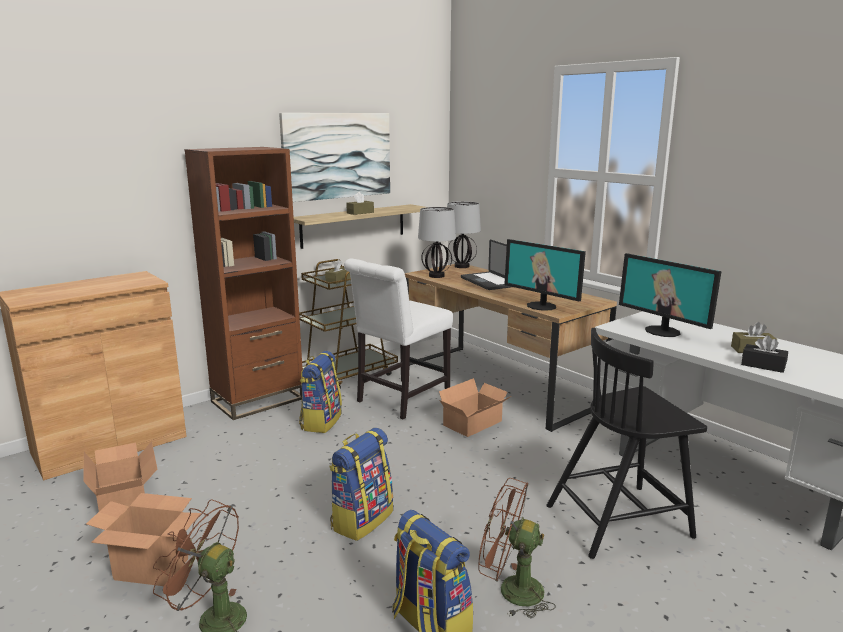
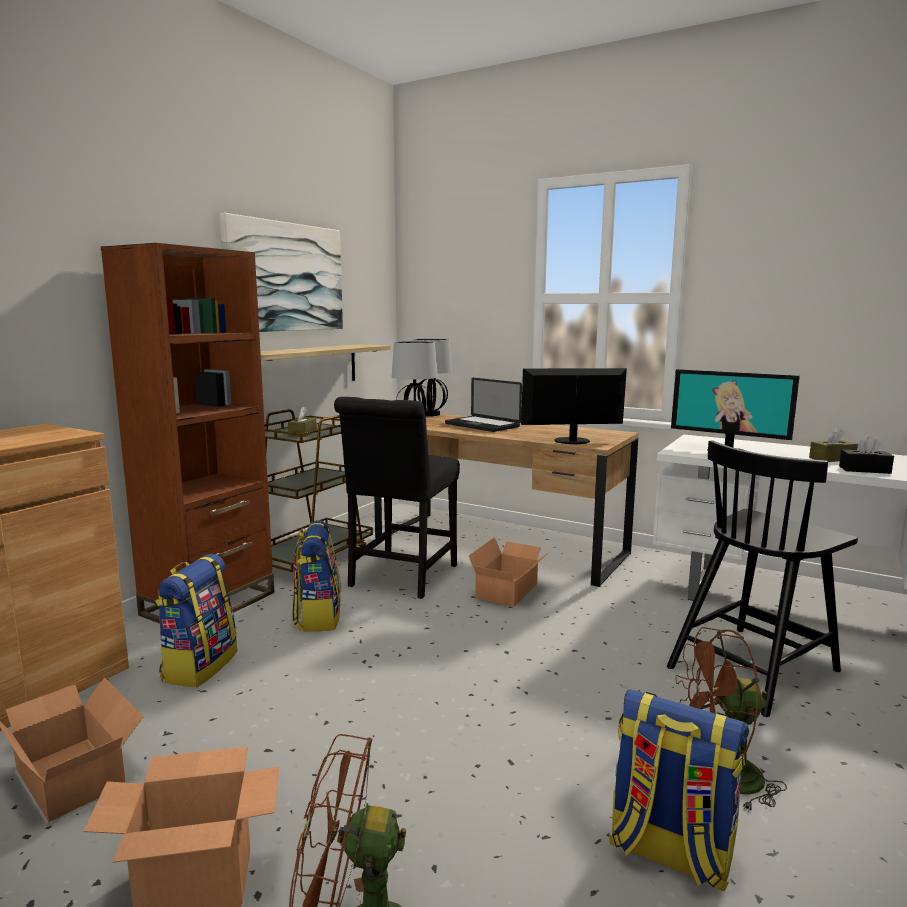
camera: 20 degrees left, 5 degrees down
(360, 213) = (319, 349): brown tissue box -> none
(361, 519) = (467, 730): backpack -> backpack (199, 666)
(399, 400) = (400, 578): white chair -> black chair
(542, 306) = (572, 441): monitor -> monitor turned 150 degrees clockwise

